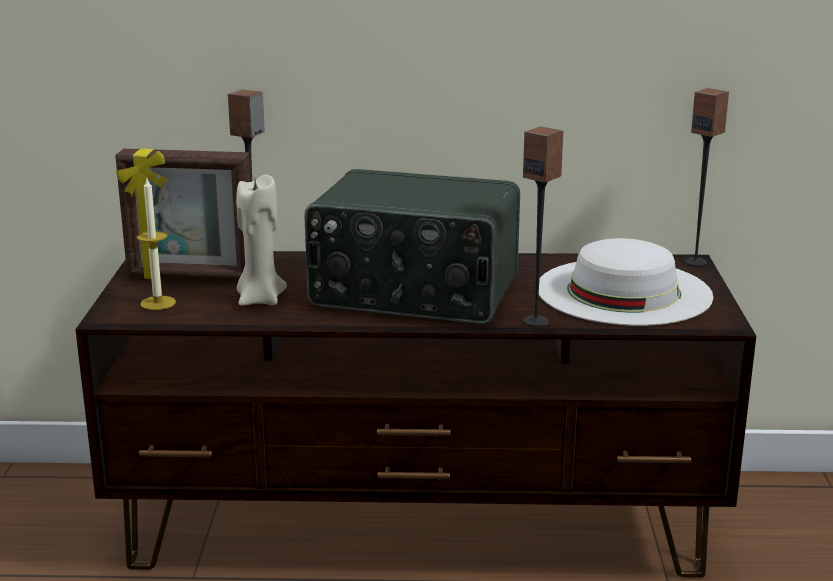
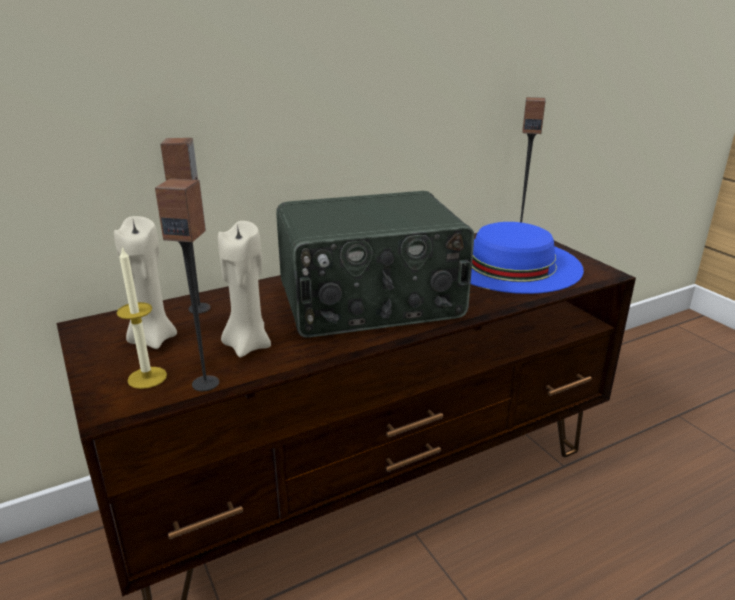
camera: 30 degrees left, 5 degrees up
(191, 277) = (152, 339): picture frame -> beige candle
(536, 321) = (492, 304): speaker -> speaker (206, 383)
(623, 291) = (511, 264): white hat -> blue hat

